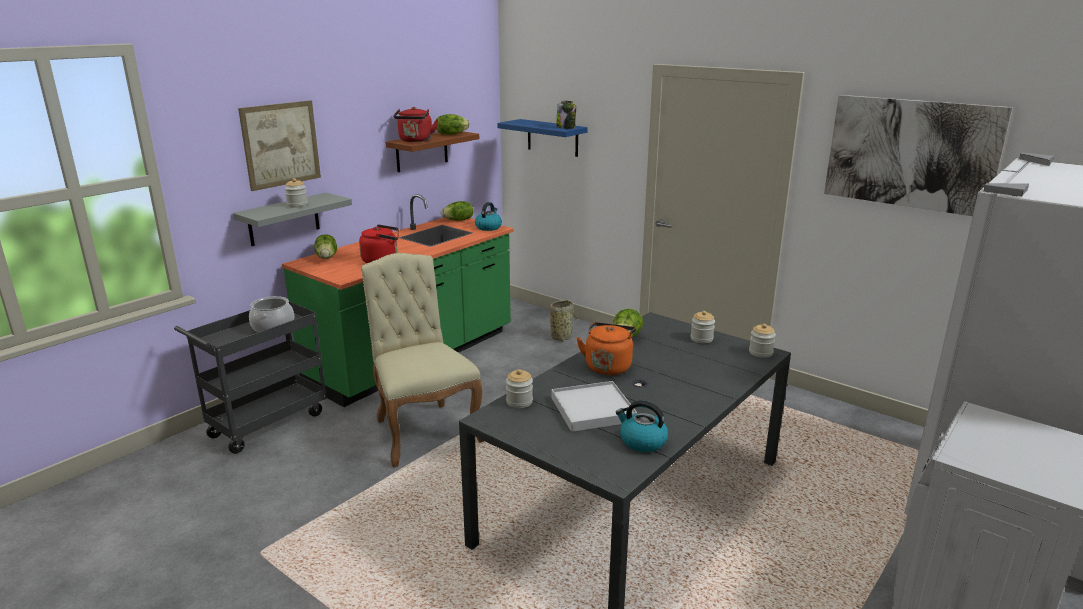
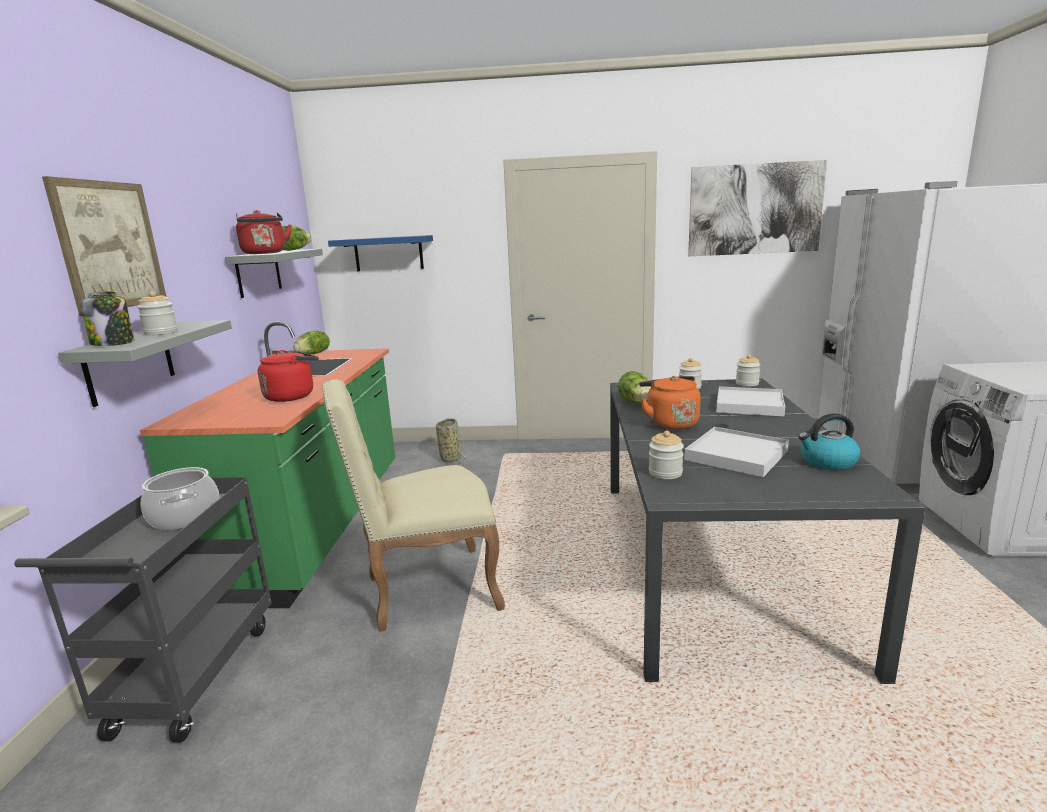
camera: 35 degrees left, 5 degrees down
(327, 257) = (204, 410): lettuce -> none
(422, 151) = (258, 273): brown shelf -> grey shelf
(423, 431) = (428, 590): beige chair -> beige chair turned 45 degrees counterclockwise
(488, 227) = (361, 352): kettle -> none
(566, 127) = (414, 235): jar -> jar (114, 343)
(708, 374) = (749, 405): none -> white tray

